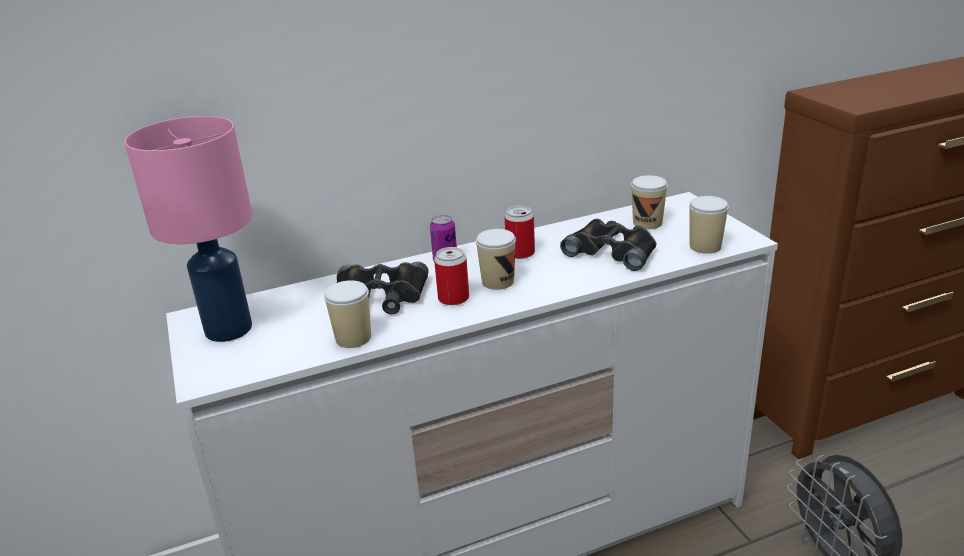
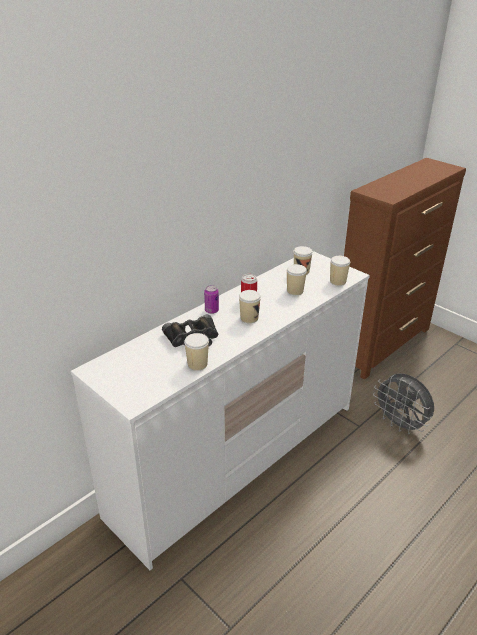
camera: 25 degrees left, 5 degrees up
(227, 329) = (119, 373): pink table lamp -> none
(453, 298) = (233, 332): can -> none
(612, 251) = (295, 291): black binoculars -> cup

